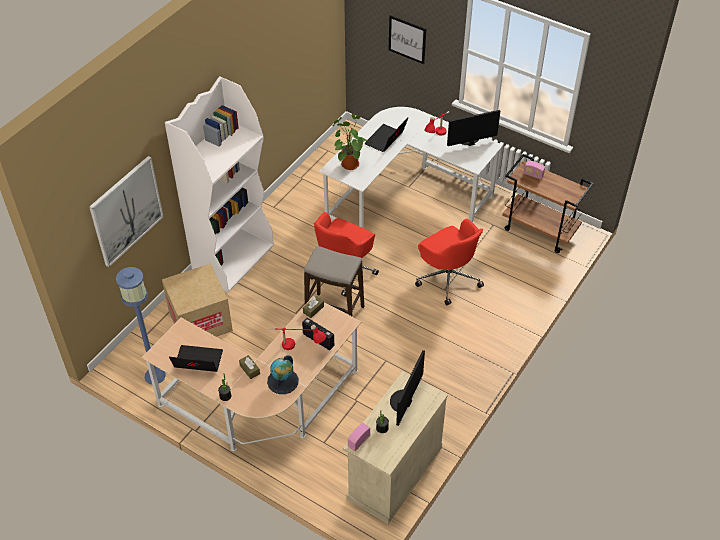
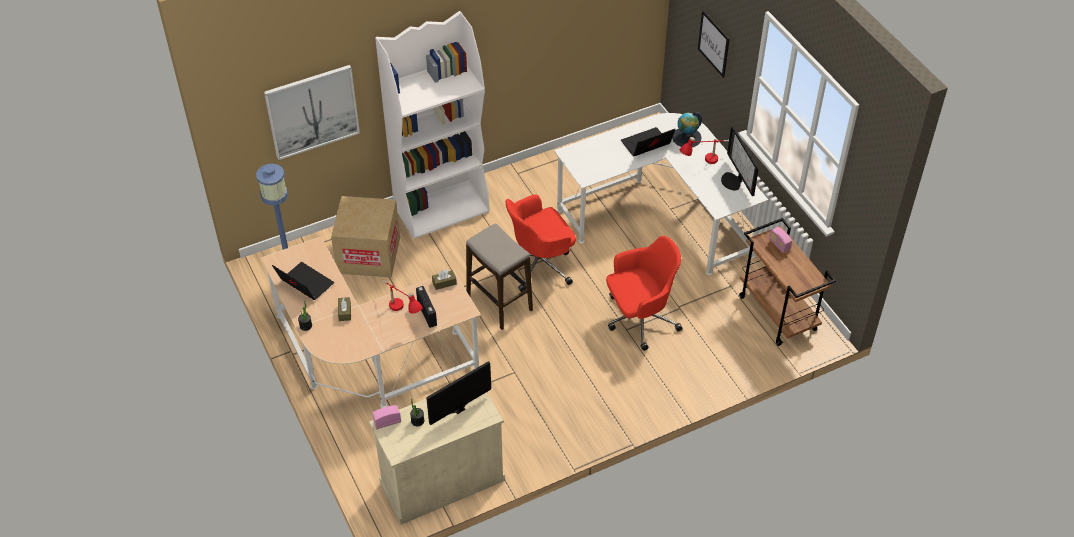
camera: 30 degrees right, 0 degrees up
(283, 381) = (366, 336): globe -> globe (686, 137)
(348, 163) = (589, 154): potted plant -> none
(448, 277) = (639, 319): red office chair -> red office chair turned 105 degrees counterclockwise
(469, 141) = (733, 181): monitor -> monitor turned 120 degrees counterclockwise

